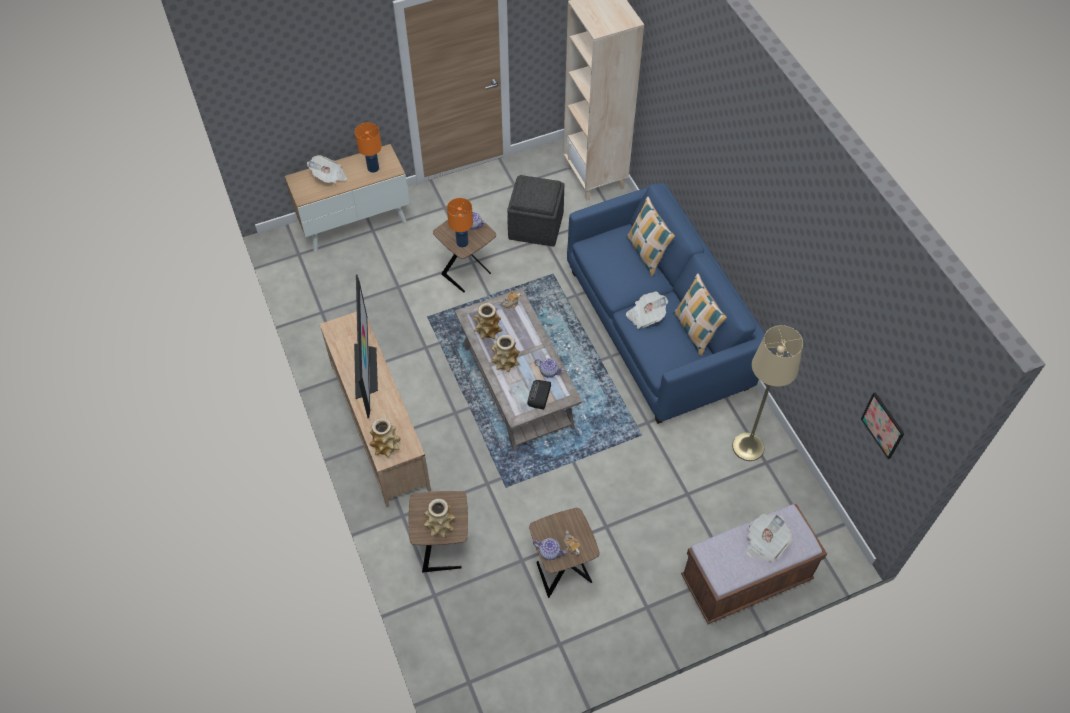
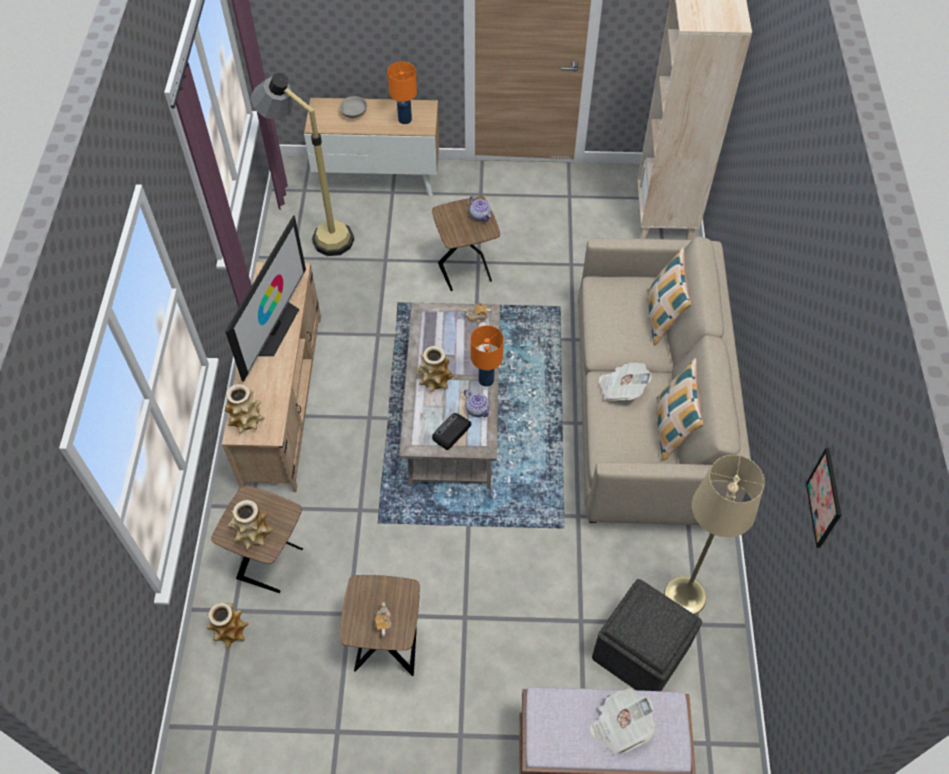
camera: 25 degrees right, 0 degrees up
(329, 177) = (354, 113): newspaper -> grey bowl
(330, 285) = (317, 233): none -> floor lamp
(462, 243) = (457, 231): orange table lamp -> orange table lamp (485, 380)
(487, 330) = (435, 337): vase -> vase (230, 630)
(536, 226) = (569, 248): grey ottoman -> grey ottoman (641, 652)
(549, 552) = (355, 619): teapot -> none
(657, 329) = (647, 412): blue sofa -> beige sofa
(883, 425) = (823, 644): picture -> picture (824, 498)

